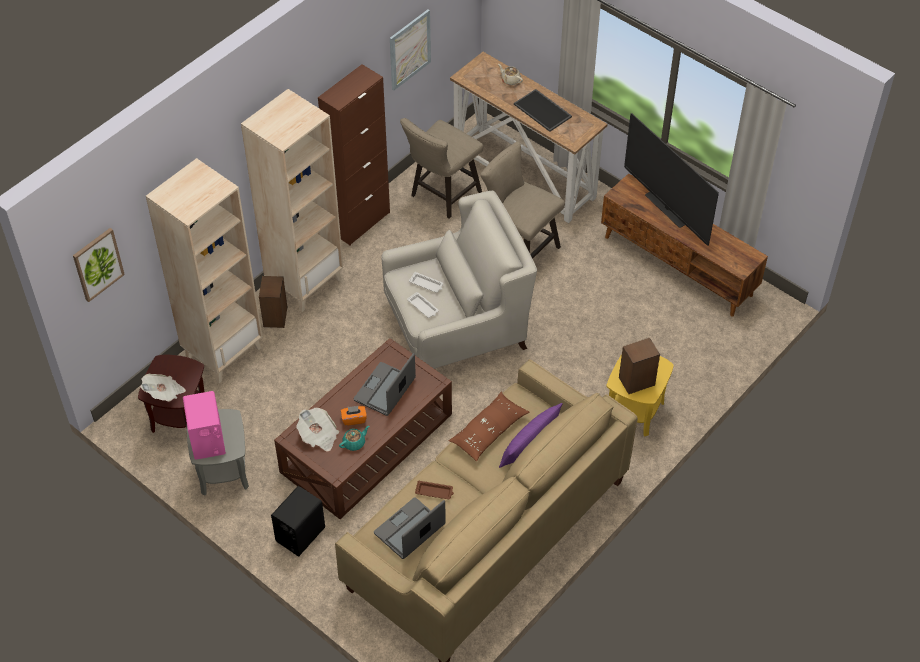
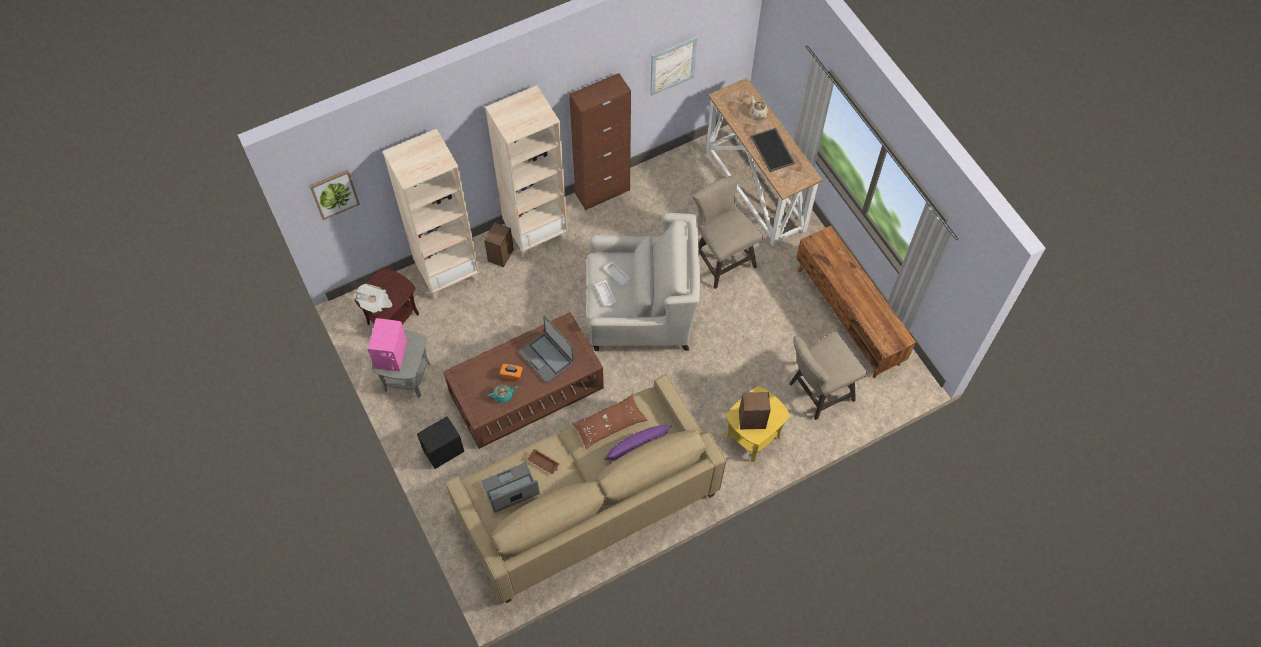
camera: 20 degrees right, 10 degrees up
(318, 436) = (478, 380): newspaper -> none
(385, 390) = (547, 357): laptop -> laptop turned 90 degrees counterclockwise
(442, 196) = (678, 189): beige stool -> beige stool (817, 393)
(666, 209) = (847, 269): television -> none

